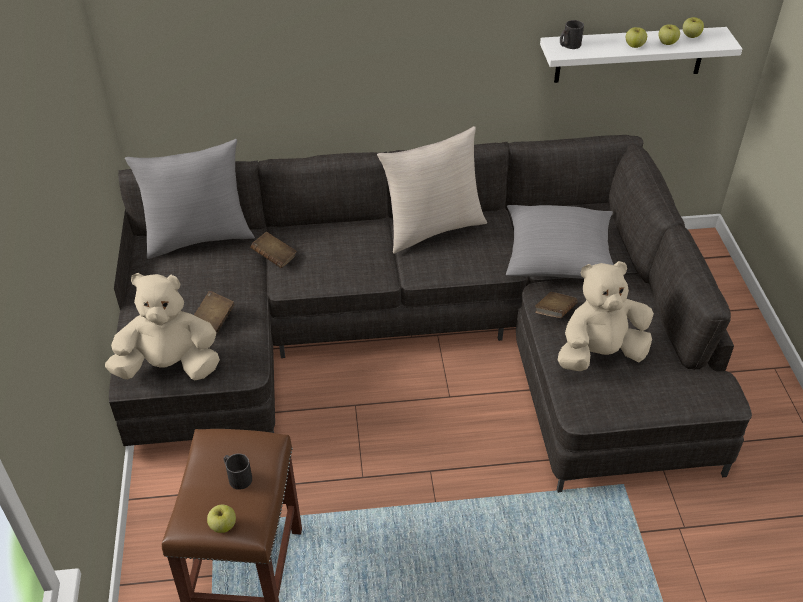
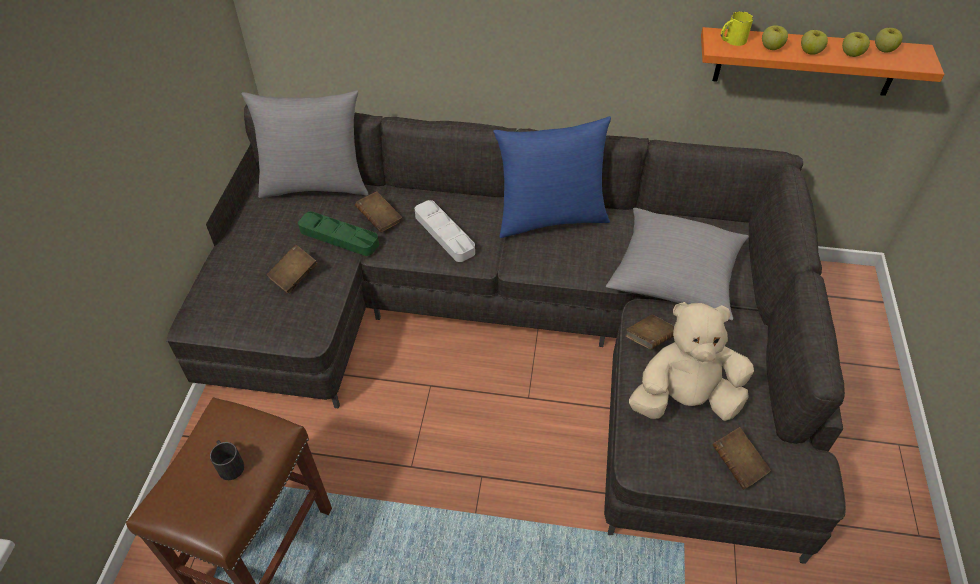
camera: 15 degrees right, 5 degrees up
(169, 366) = (234, 316): beige plush toy -> none
(223, 525) = (190, 520): apple -> apple (771, 47)
(242, 280) = (339, 237): none -> green tray
(341, 259) = (444, 234): none -> grey tray
(433, 228) = (550, 218): beige pillow -> blue pillow
(569, 45) = (732, 40): black mug -> yellow mug
(630, 55) = (806, 62): white shelf -> orange shelf
(658, 394) = (737, 464): none -> brown book

